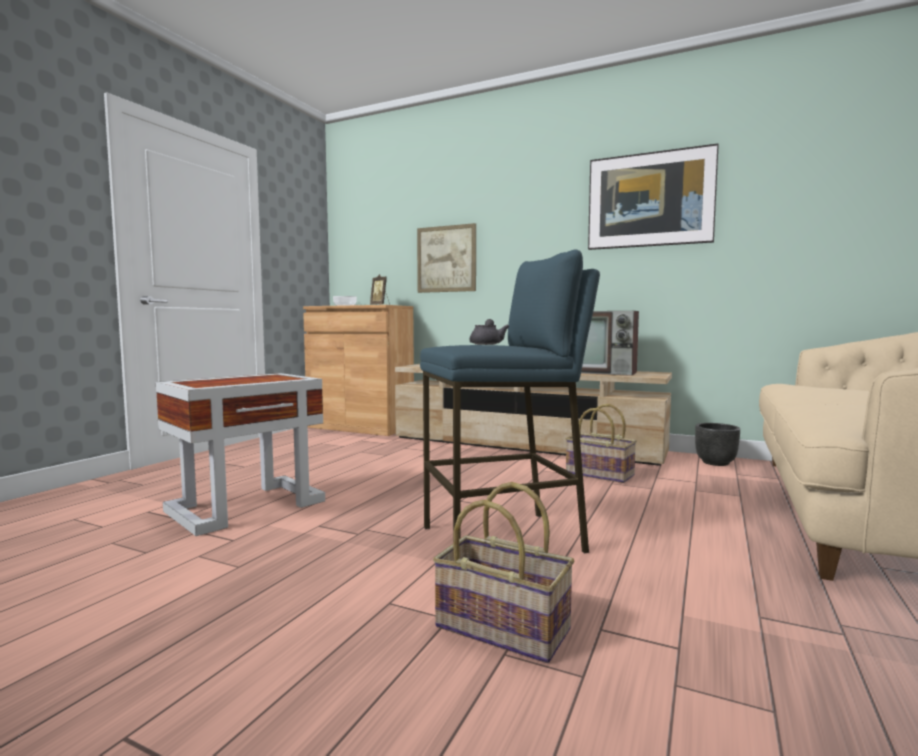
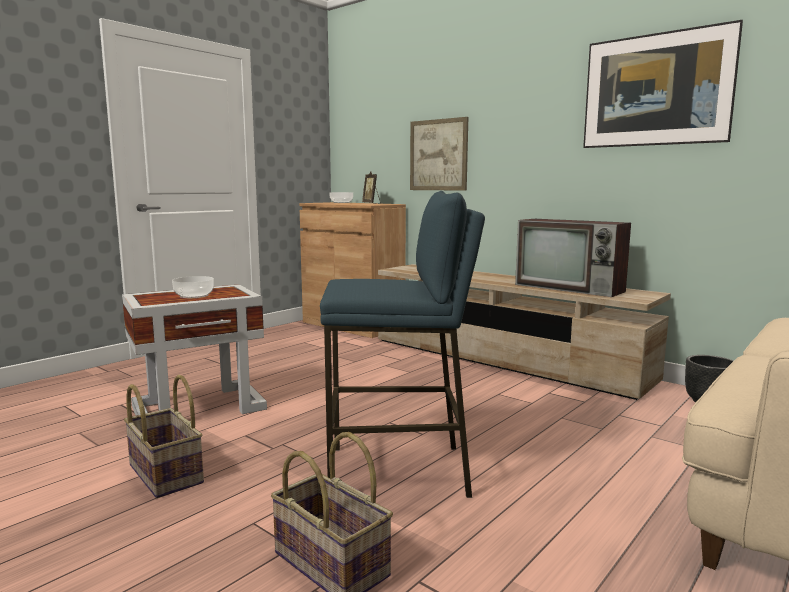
camera: 15 degrees right, 5 degrees up
(245, 380) = (194, 295): none -> bowl
(487, 344) = (386, 280): grey teapot -> none
(599, 474) = (556, 405): basket -> basket (164, 474)

